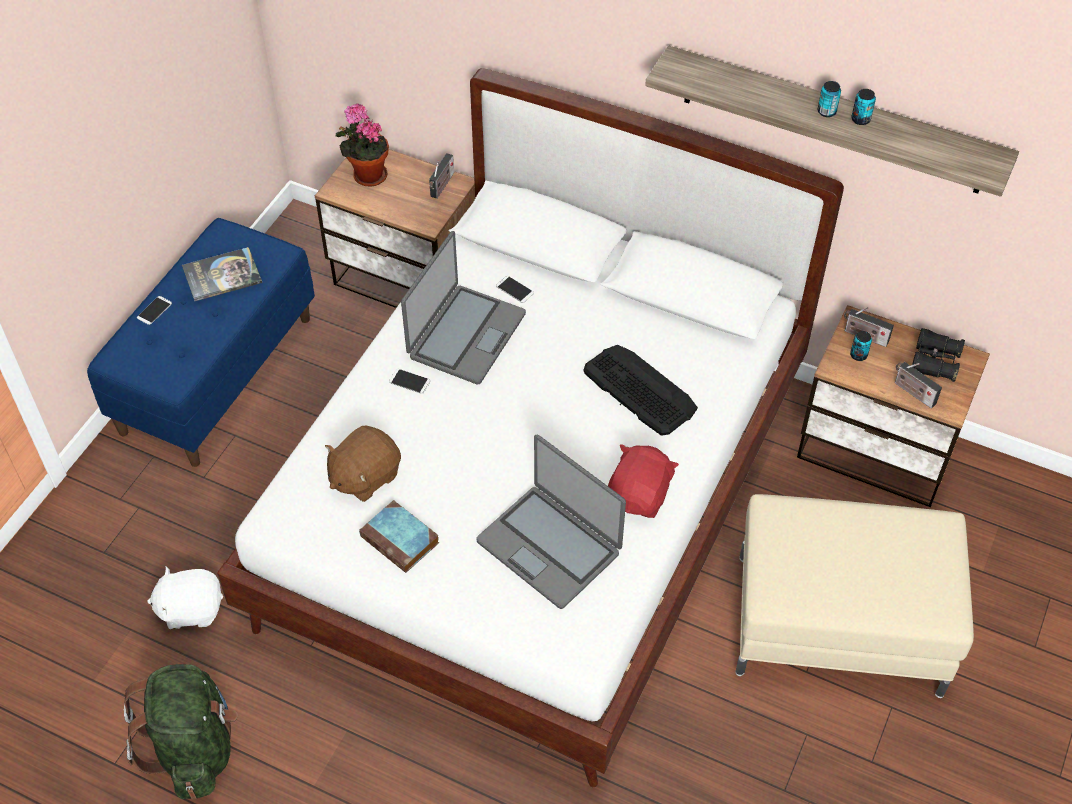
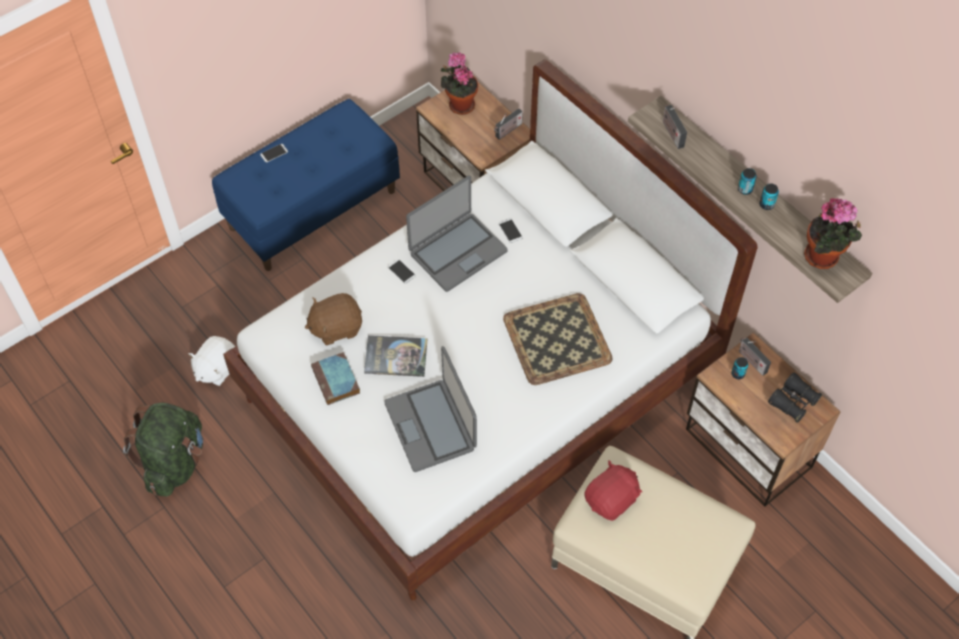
camera: 25 degrees right, 5 degrees up
(191, 609) = (217, 368): white plush toy -> white plush toy turned 75 degrees counterclockwise
(222, 275) = (330, 143): book -> book (396, 356)
(639, 390) = (556, 338): keyboard -> tray
(640, 495) = (512, 415): red plush toy -> red plush toy (611, 500)
(912, 392) = (761, 418): radio -> radio (671, 133)
(959, 153) = (824, 258): none -> potted plant

